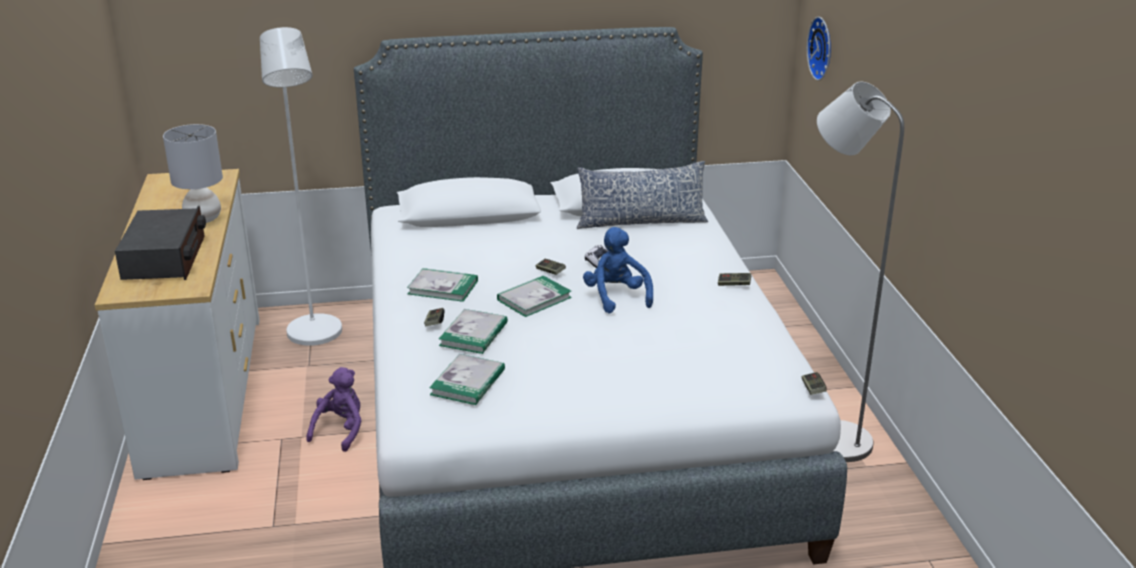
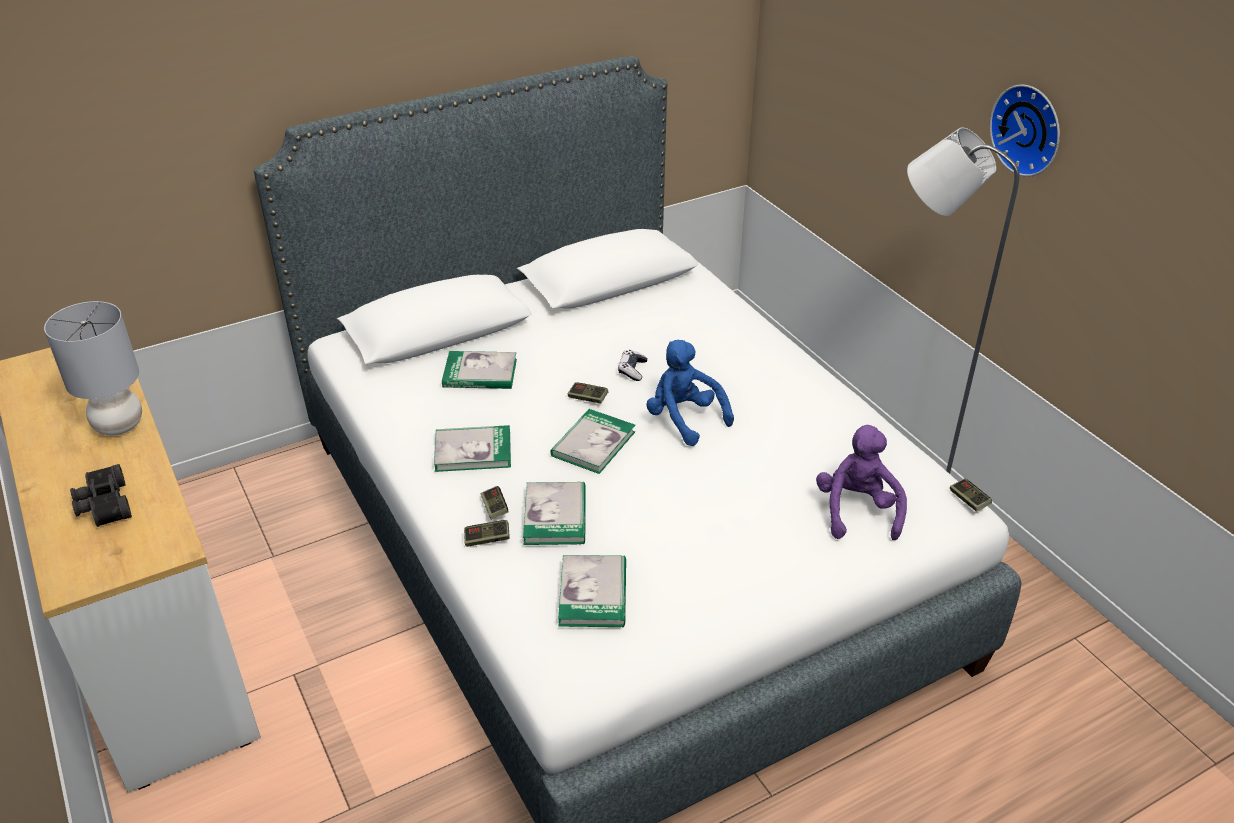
camera: 20 degrees left, 10 degrees up
(165, 258) = (103, 505): radio -> black binoculars
(316, 336) = (261, 511): white floor lamp -> none
(340, 431) = (363, 642): purple plush toy -> purple plush toy (857, 511)
(481, 244) = (480, 373): none -> book
(641, 221) = (645, 302): pillow -> none
(734, 284) = (799, 371): game controller -> game controller (487, 539)
(823, 48) = (811, 62): wall clock -> wall clock (1029, 129)

